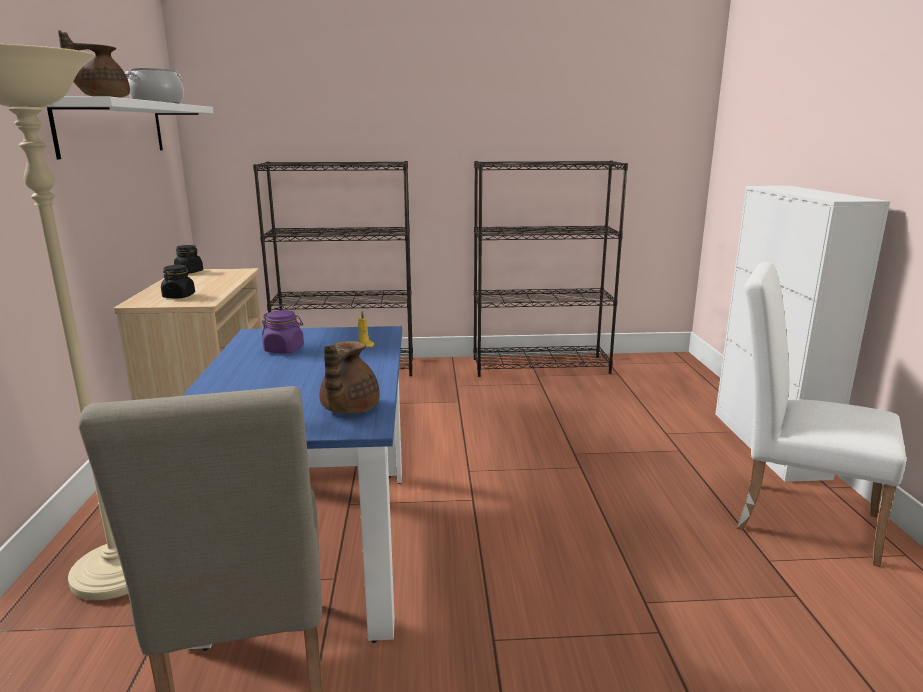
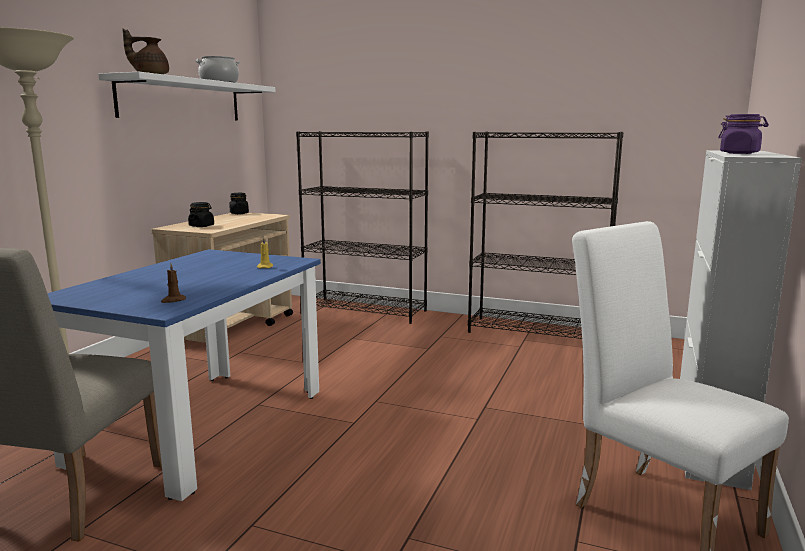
camera: 25 degrees right, 5 degrees down
(284, 350) = (208, 263): purple jar -> purple jar (740, 153)
(348, 409) = (173, 300): brown teapot -> brown candle

